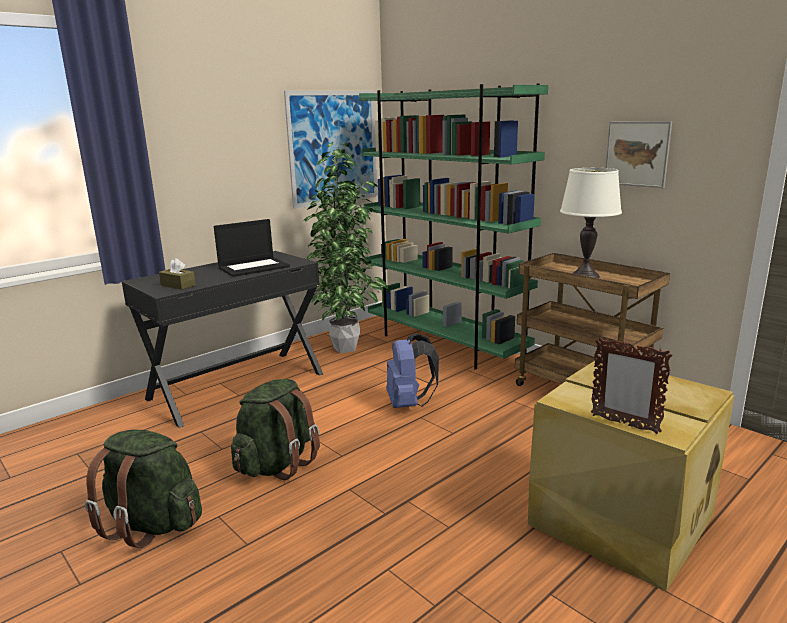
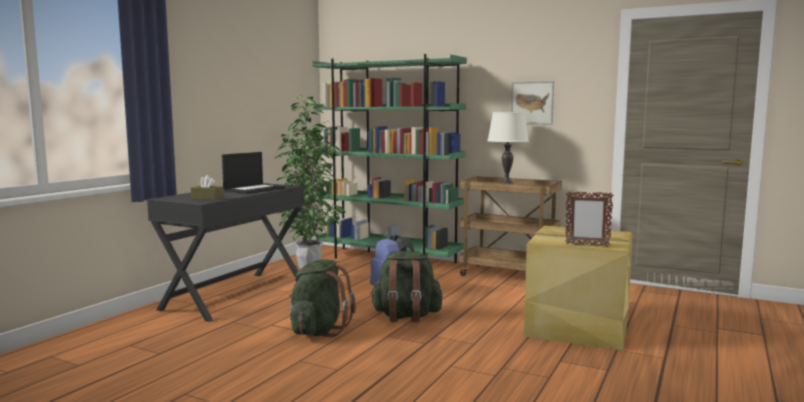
camera: 20 degrees left, 10 degrees down
(152, 524) = (249, 371): green backpack -> green backpack (406, 316)
(333, 148) = (288, 103): picture -> none

